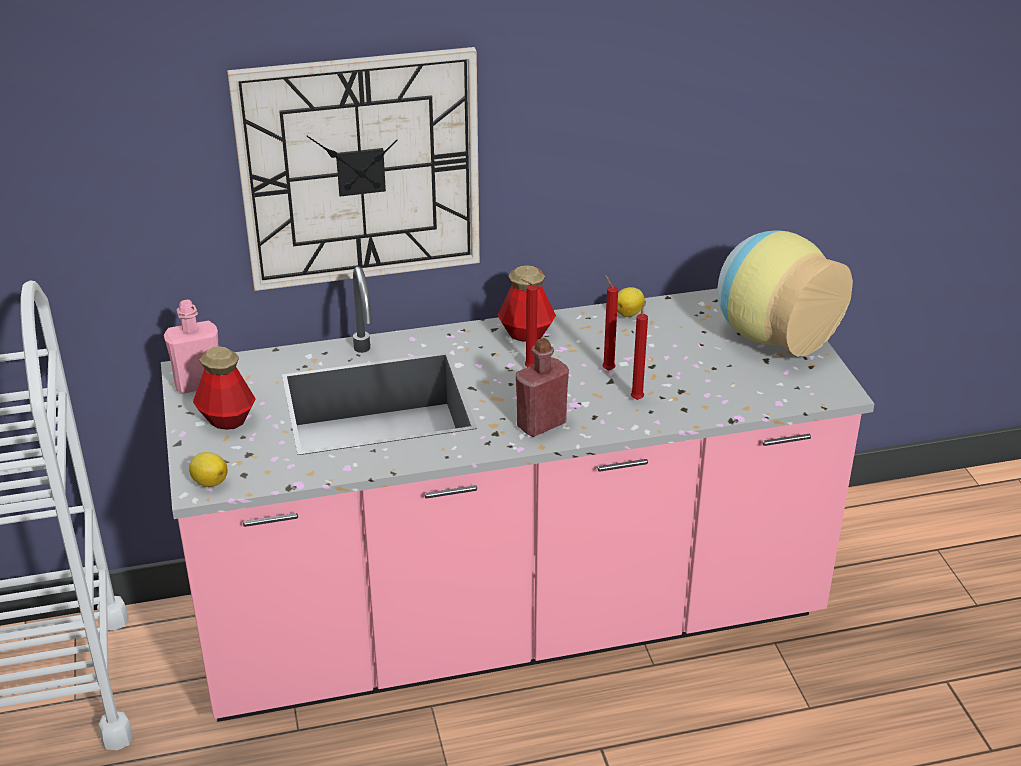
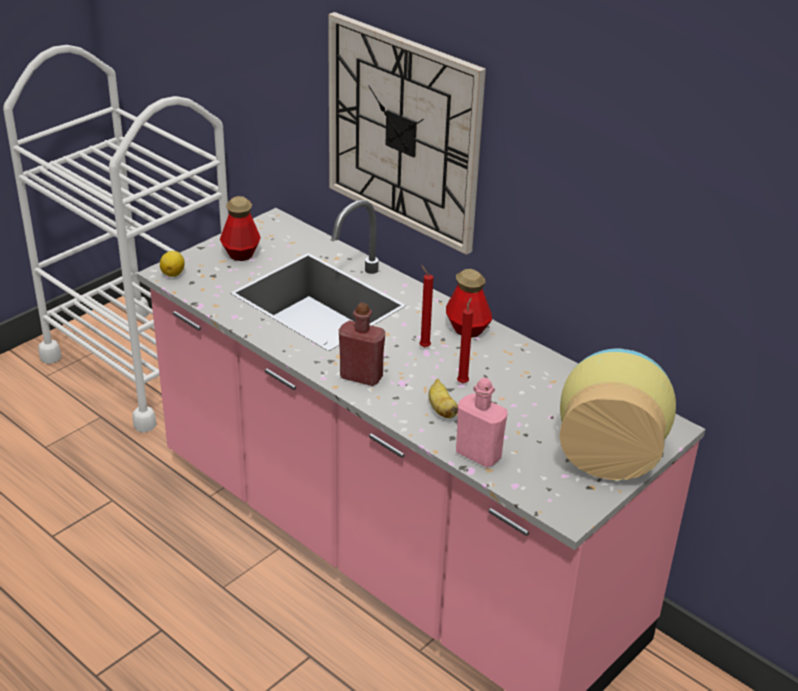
camera: 55 degrees right, 0 degrees up
(198, 384) = (266, 229): pink bottle -> pink bottle (478, 454)
(629, 313) = (551, 366): lemon -> none
(637, 398) = (441, 409): red candle -> banana

